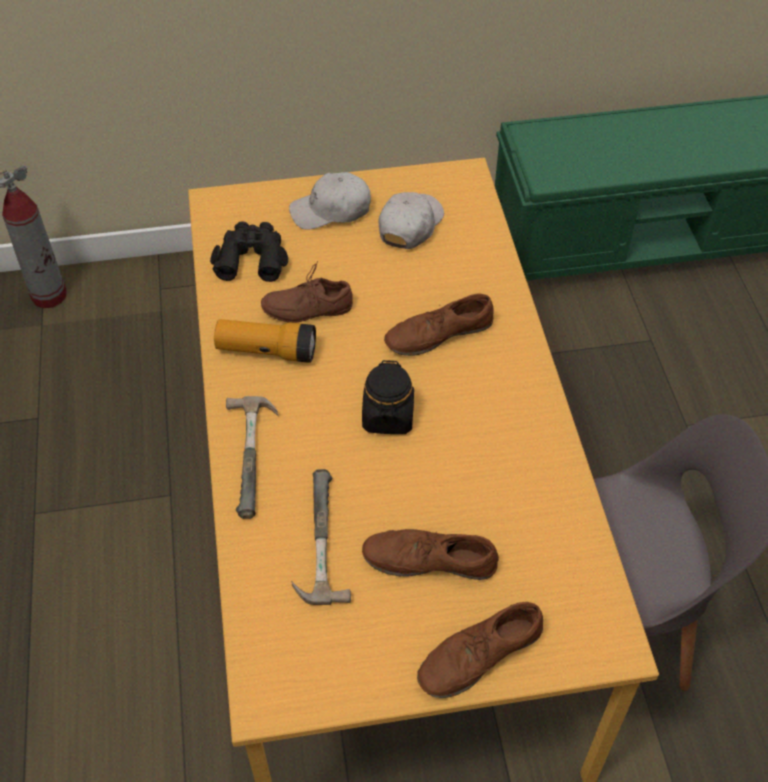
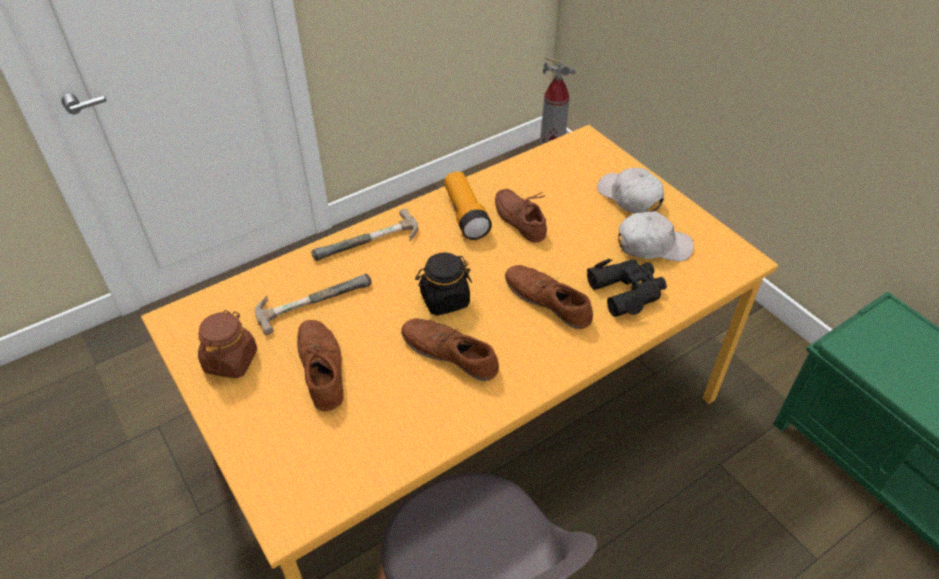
camera: 65 degrees right, 5 degrees down
(251, 258) = (547, 176): black binoculars -> black binoculars (627, 291)
(370, 649) = (231, 360): none -> brown jar
(479, 655) = (247, 427): brown shoe -> brown shoe (450, 353)

